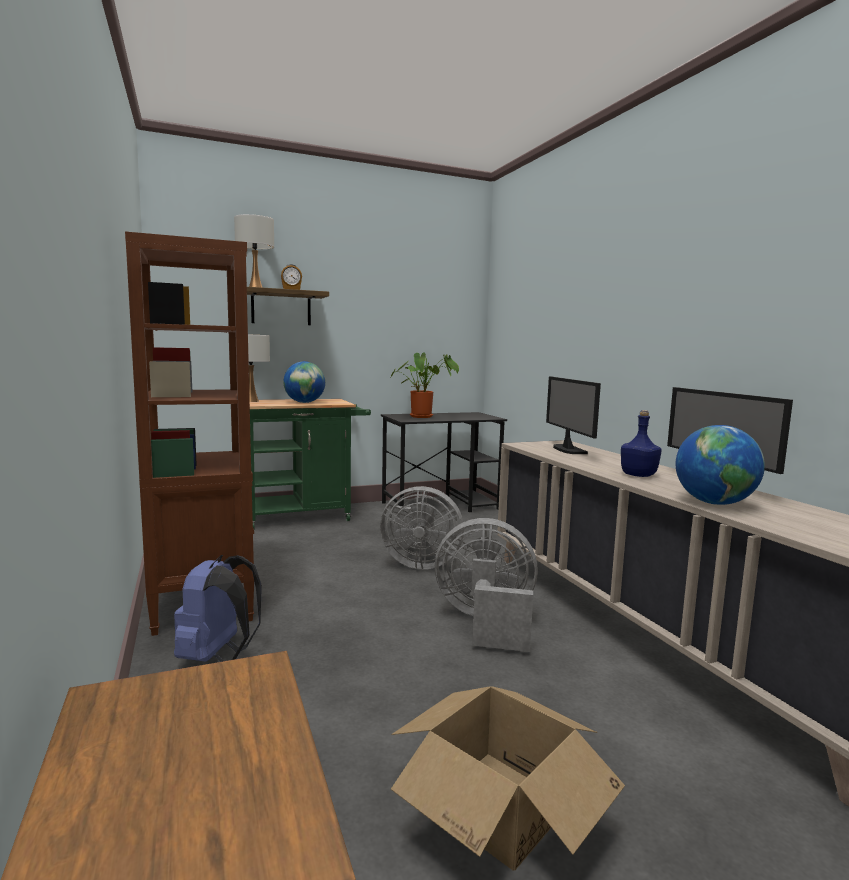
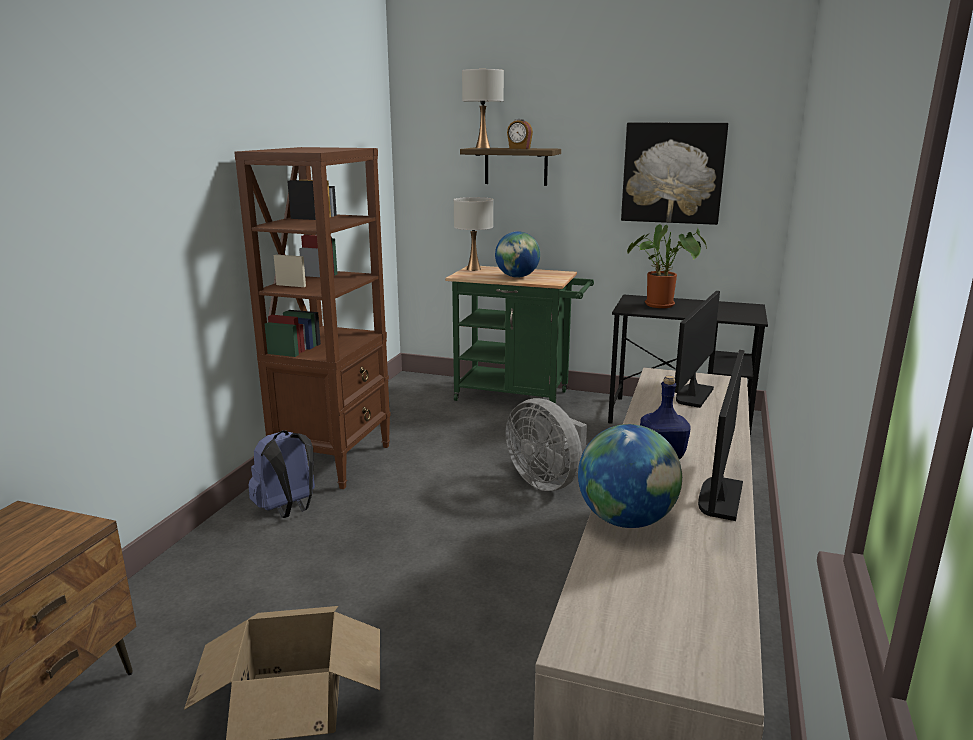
camera: 40 degrees right, 10 degrees up
(410, 316) = (673, 173): none -> picture
(486, 623) = (511, 564): grey fan -> none

